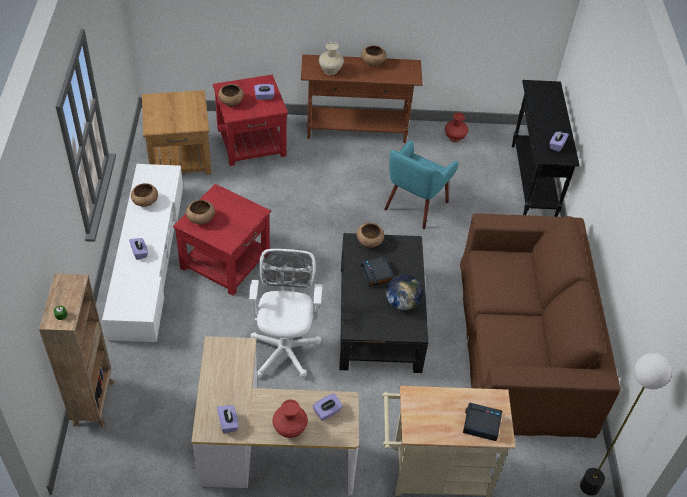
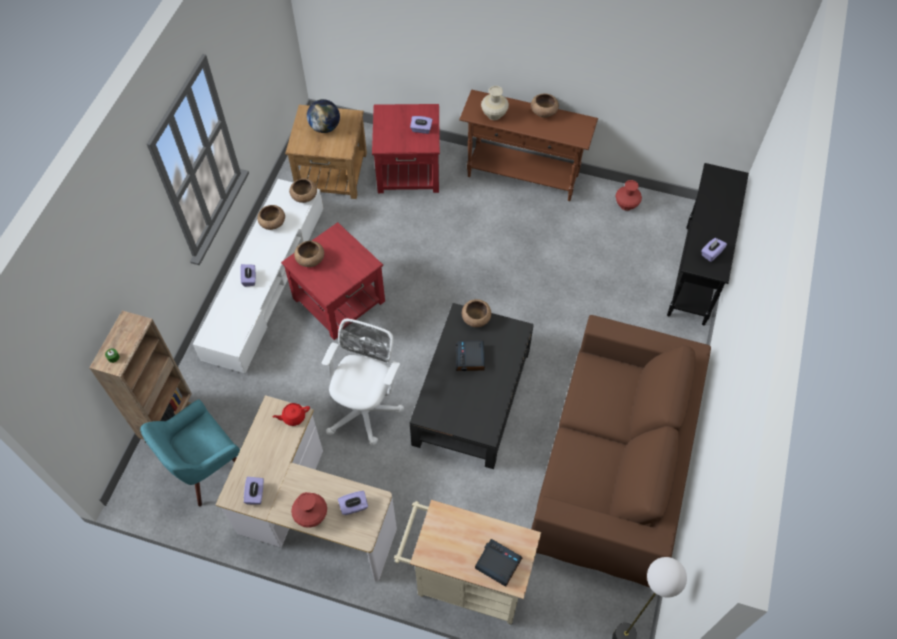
camera: 20 degrees right, 10 degrees up
(231, 102) = (385, 129): brown bowl -> brown bowl (304, 196)
(240, 349) = (293, 417): none -> red teapot
(402, 303) = (485, 396): globe -> globe (325, 127)
(415, 205) = (554, 277): turquoise armchair -> turquoise armchair (207, 469)

